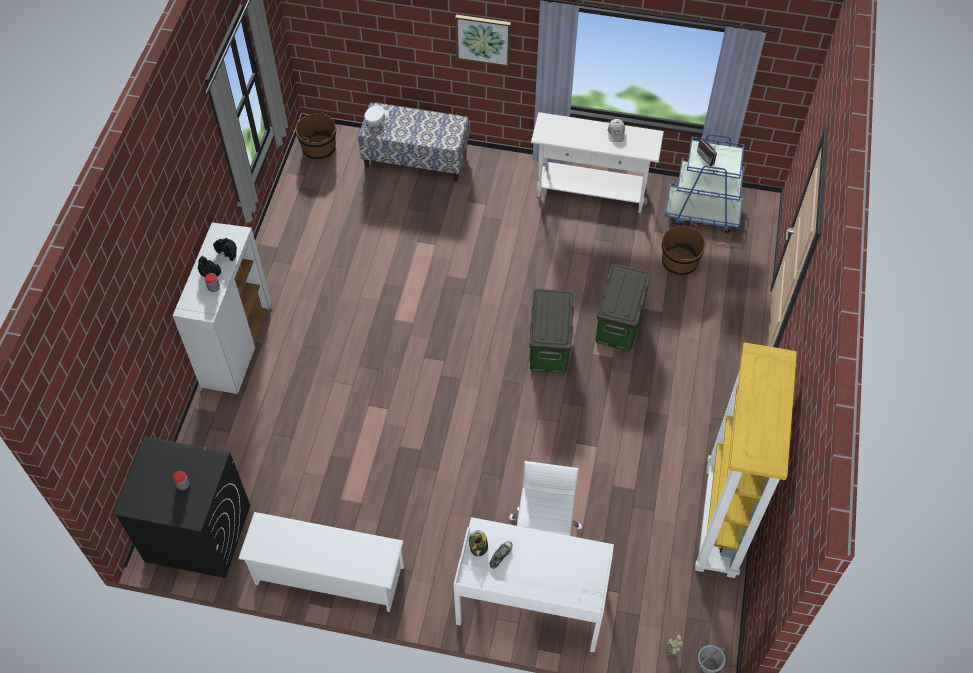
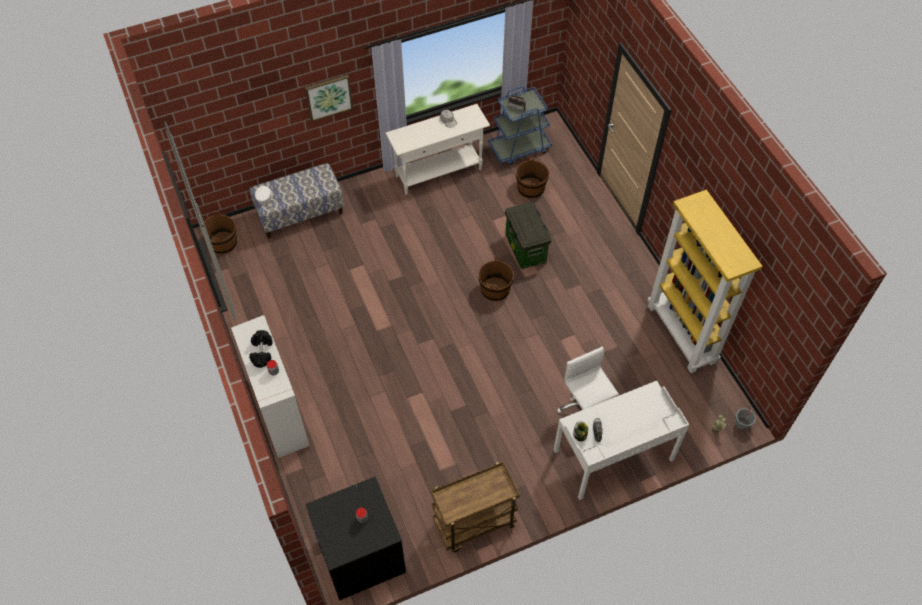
camera: 35 degrees left, 0 degrees up
(328, 576) = (474, 524): white shoe rack -> brown cart
(550, 348) = (495, 289): storage box -> brown bucket

